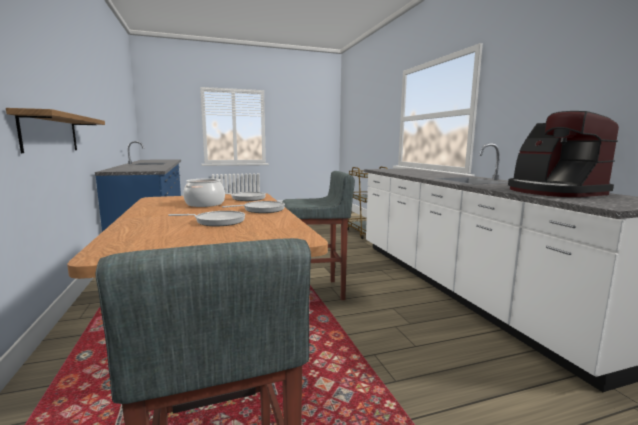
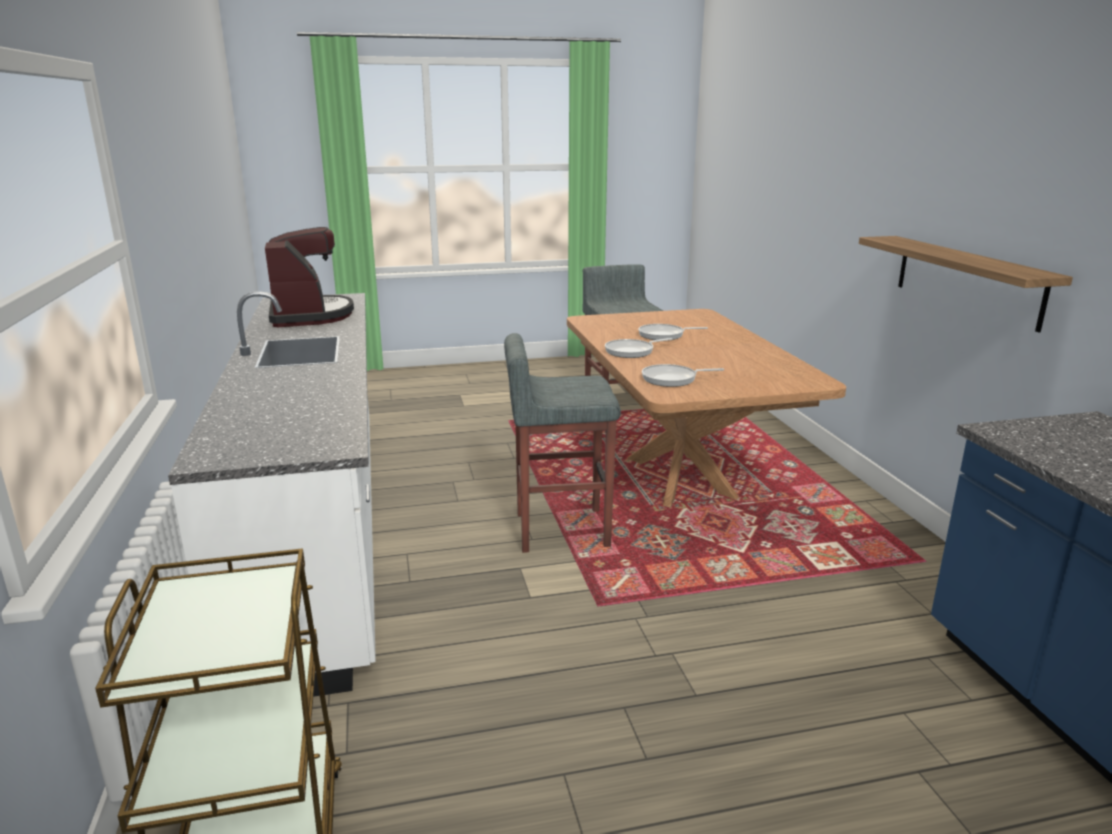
camera: 175 degrees left, 10 degrees up
(205, 204) = (715, 364): cooking pot -> none

